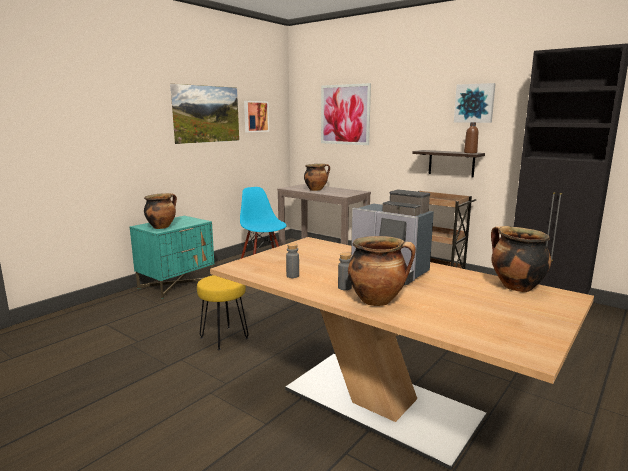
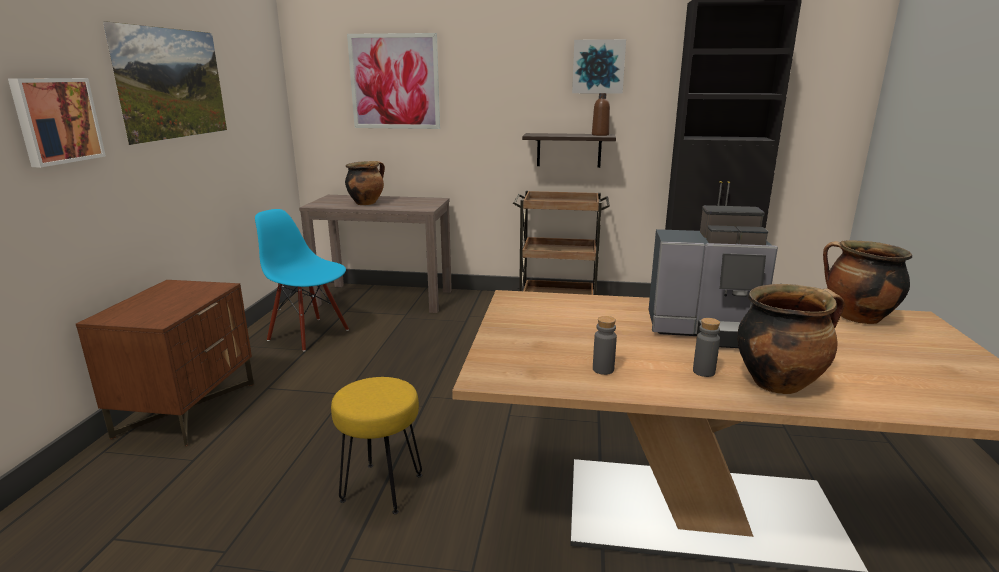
camera: 30 degrees left, 5 degrees up
(161, 227) = (154, 312): cooking pot -> none
(177, 284) = (187, 409): turquoise nightstand -> brown nightstand
(255, 116) = (244, 86): picture -> picture (56, 120)

